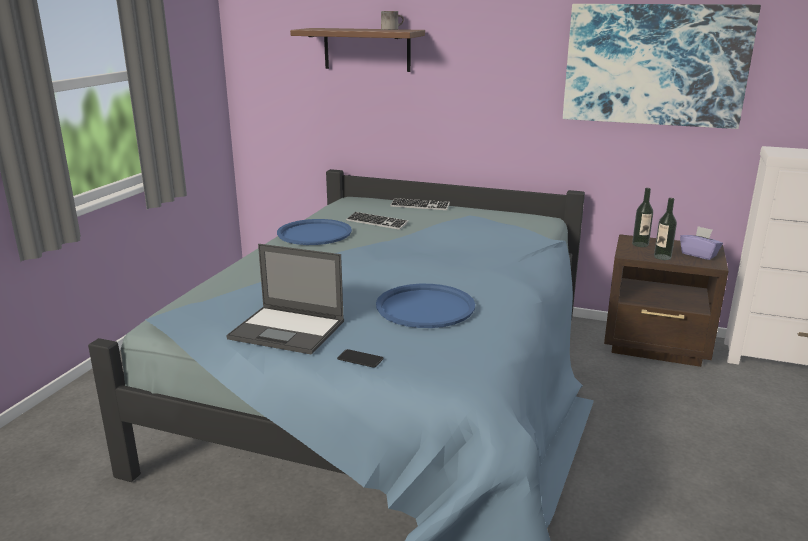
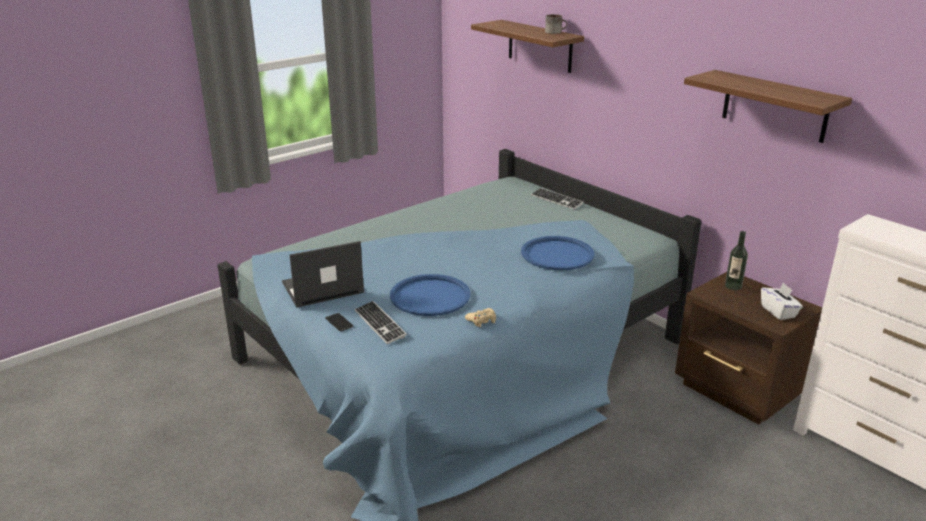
camera: 30 degrees right, 5 degrees up
(288, 330) = (321, 288): laptop -> laptop turned 105 degrees clockwise
(314, 233) = (437, 209): blue tray -> blue tray (557, 254)
(377, 222) = (498, 209): keyboard -> keyboard (380, 324)
(510, 315) = (482, 321): none -> beige game controller
(654, 65) = (775, 106): picture -> shelf
(662, 257) = (735, 304): bottle -> none
(699, 254) = (778, 312): purple tissue box -> white tissue box

